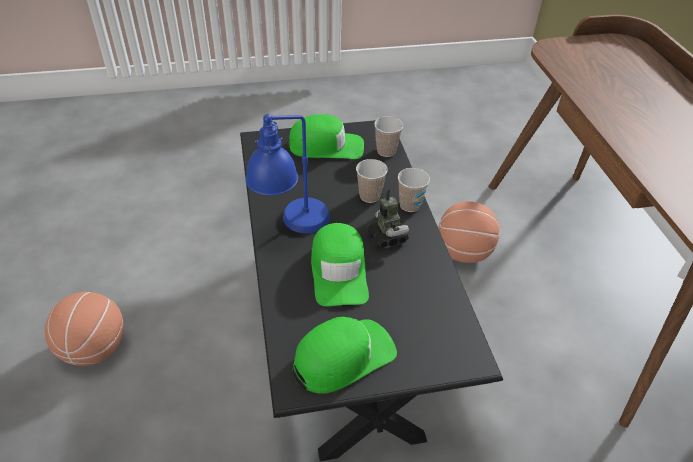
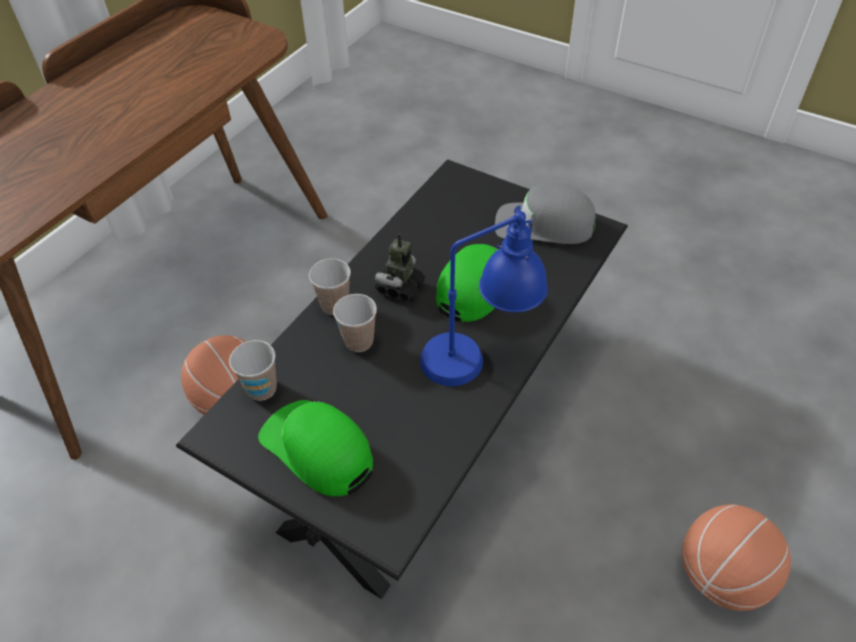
camera: 135 degrees left, 5 degrees up
(343, 357) = (544, 225): green cap -> grey cap

